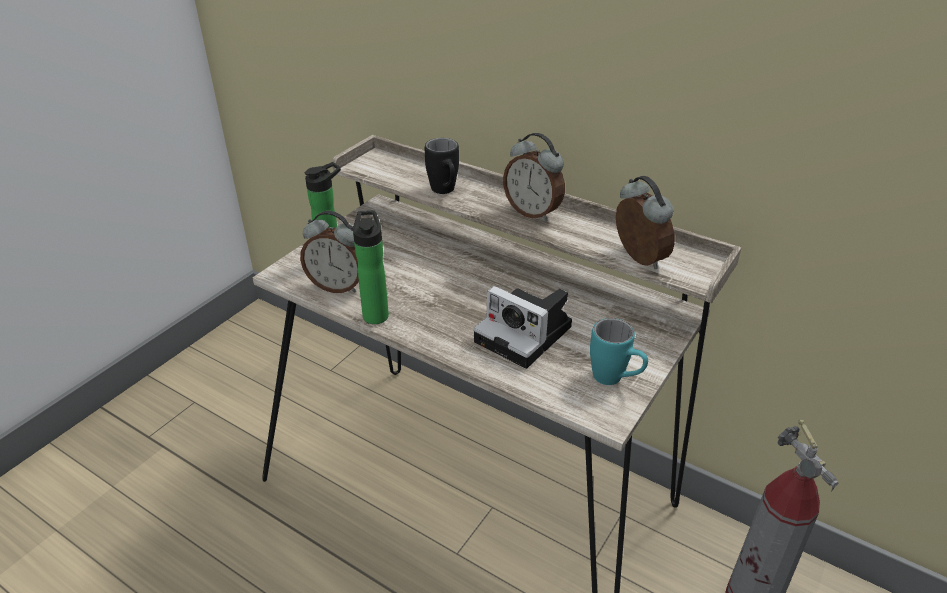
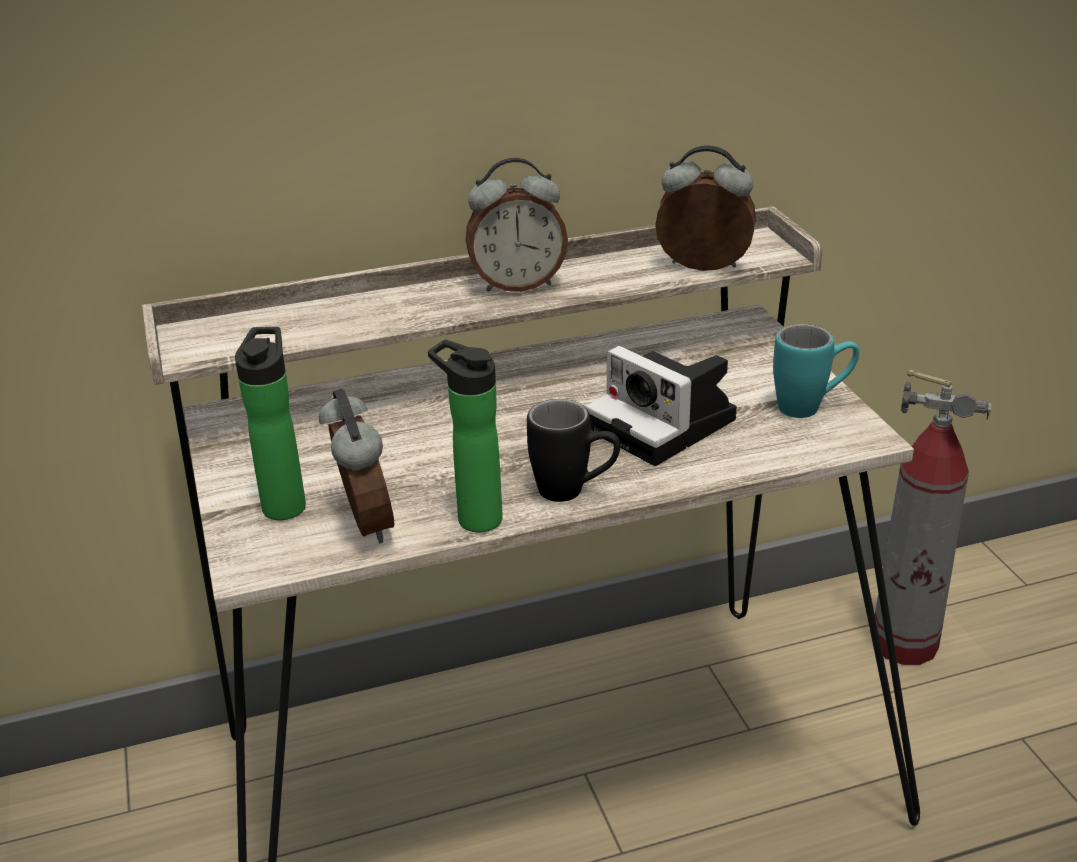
camera: 50 degrees left, 5 degrees down
(338, 286) = (363, 525): alarm clock -> alarm clock turned 75 degrees counterclockwise
(445, 192) = (374, 319): black mug -> black mug (574, 492)
(527, 335) = (666, 425): camera -> camera turned 60 degrees clockwise

